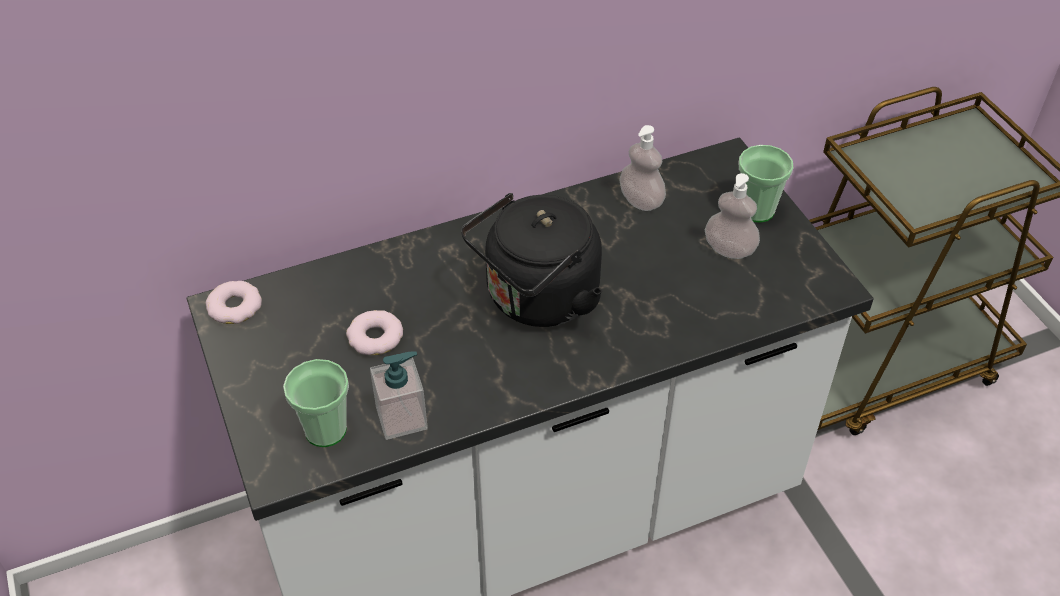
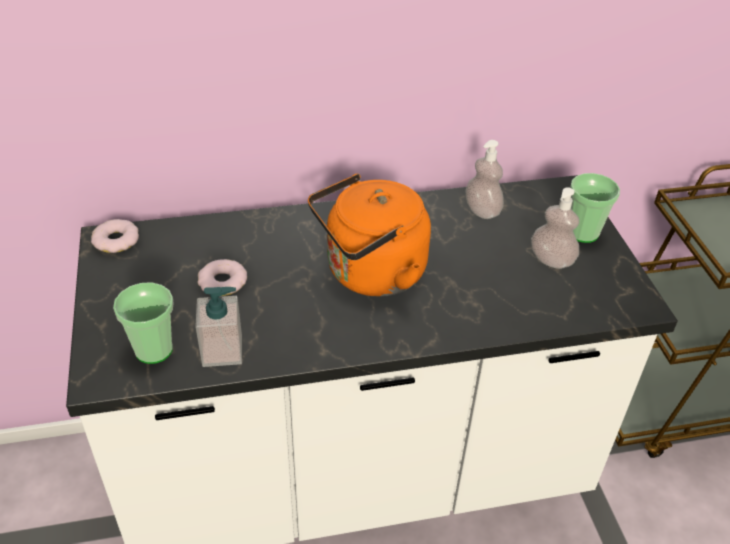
camera: 10 degrees right, 5 degrees down
(537, 300) = (370, 274): black kettle -> orange kettle

